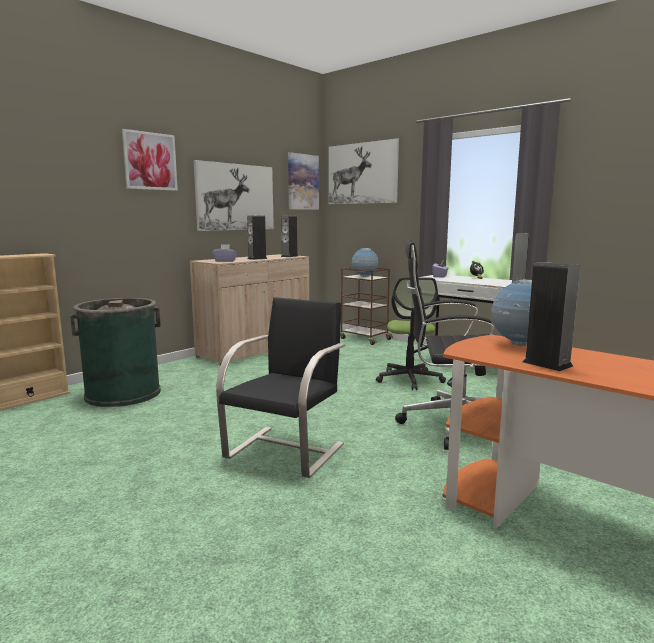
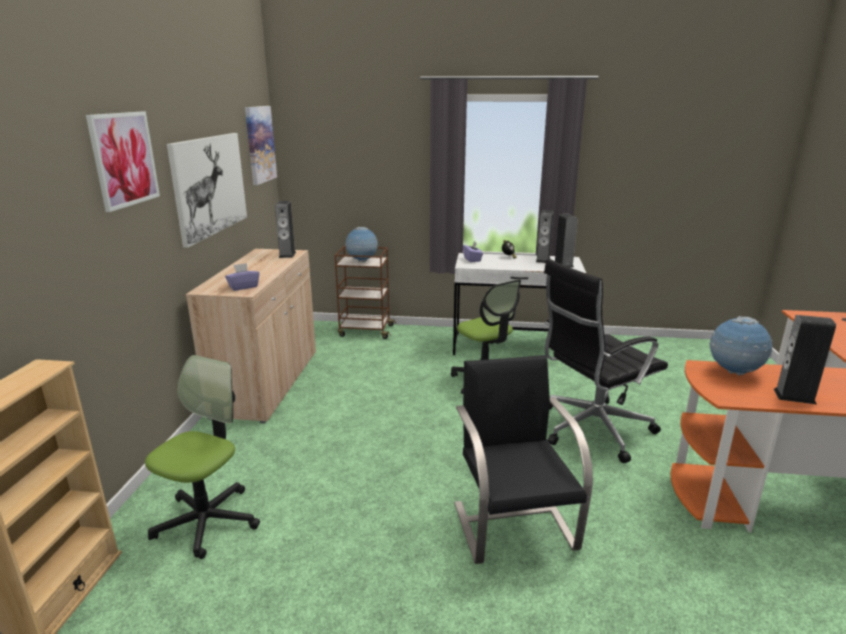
camera: 35 degrees left, 10 degrees up
(123, 394) = (207, 521): green trash can -> office chair
(257, 258) = (265, 270): speaker -> speaker (543, 260)
(362, 173) = (338, 132): picture -> none

